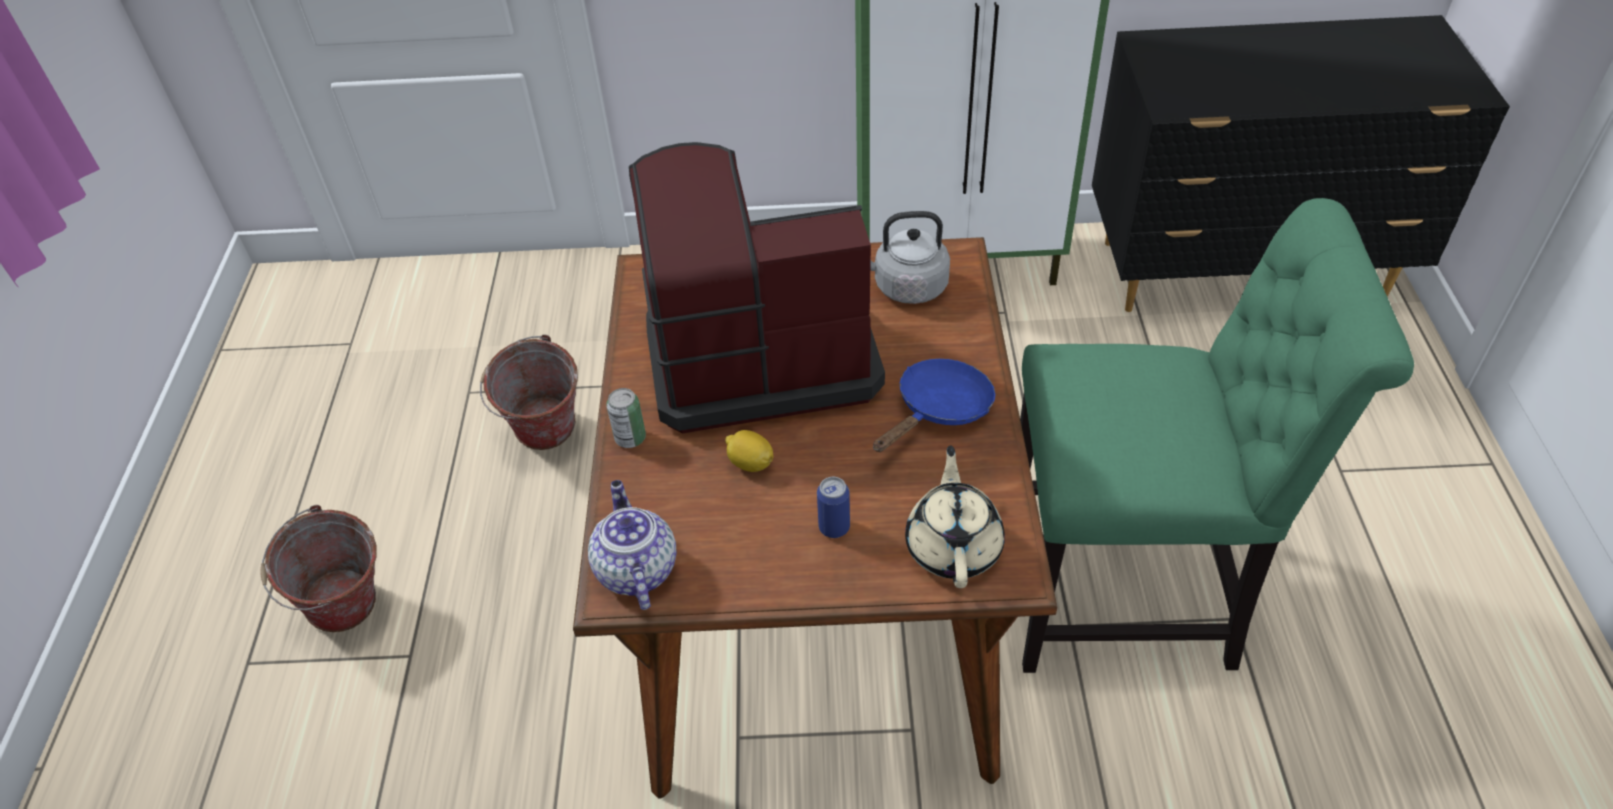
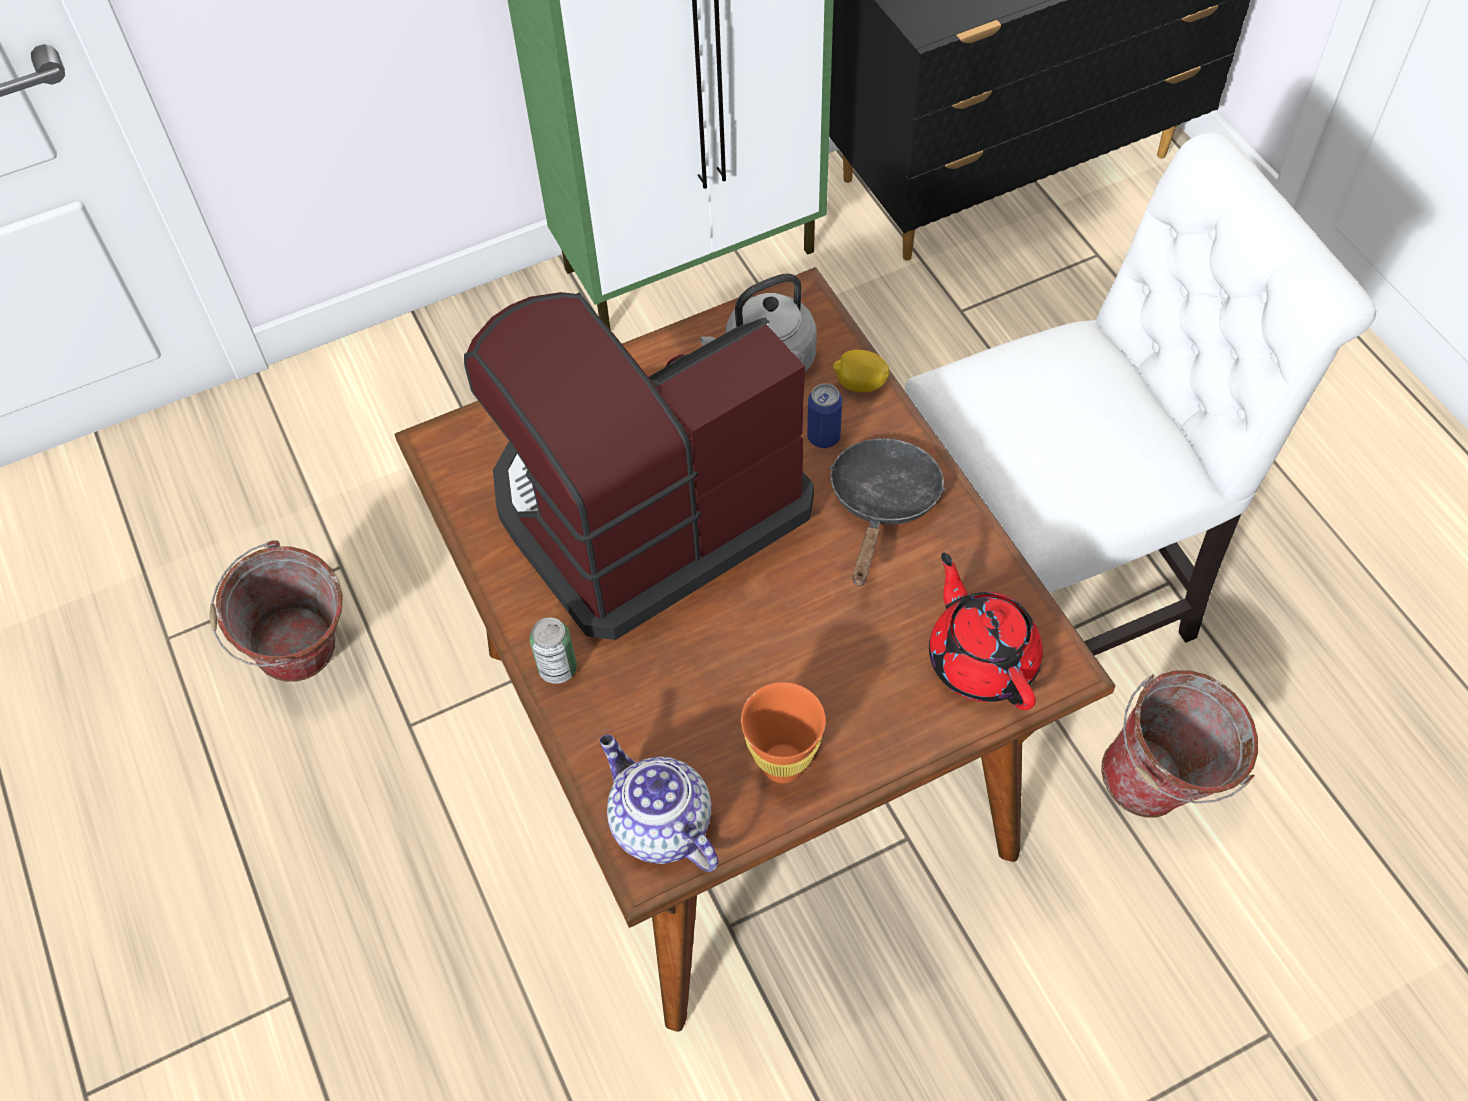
camera: 25 degrees left, 10 degrees up
(350, 616) = (185, 981): bucket -> bucket (1163, 789)
(750, 463) = (713, 647): lemon -> lemon (860, 384)
(752, 562) = (783, 763): none -> orange cup
(834, 527) = (847, 688): can -> can (823, 437)
(939, 410) = (883, 504): blue frying pan -> black frying pan
(953, 545) = (981, 658): beige teapot -> red teapot
(1131, 593) = (1058, 594): green chair -> white chair

